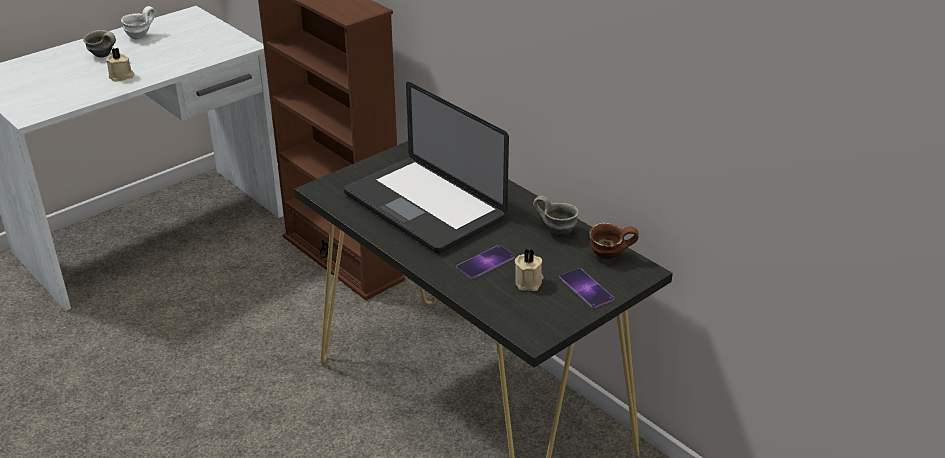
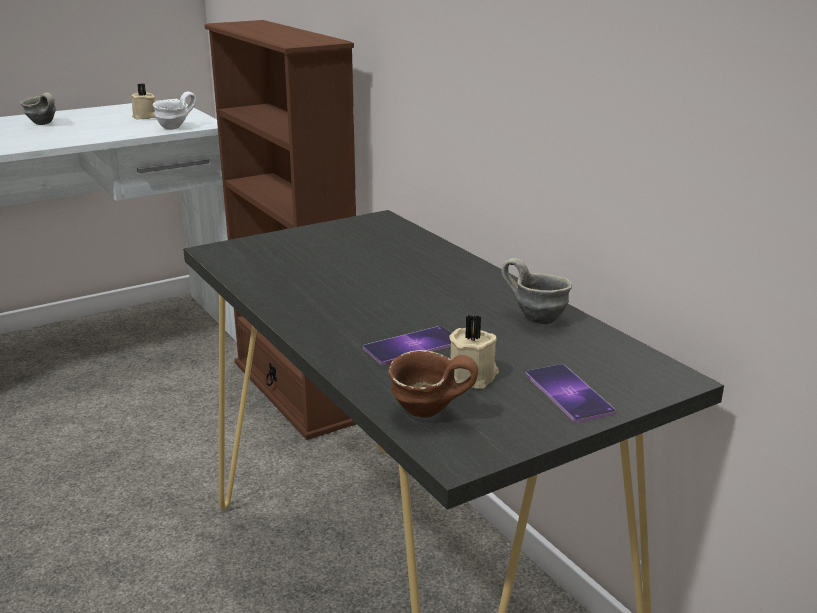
camera: 10 degrees right, 10 degrees down
(122, 76) = (47, 138): beige candle -> beige candle (146, 117)
(141, 37) = (97, 114): white mug -> white mug (176, 128)
(423, 206) = (348, 277): laptop -> none
(609, 257) = (615, 355): brown mug -> brown mug (428, 415)

